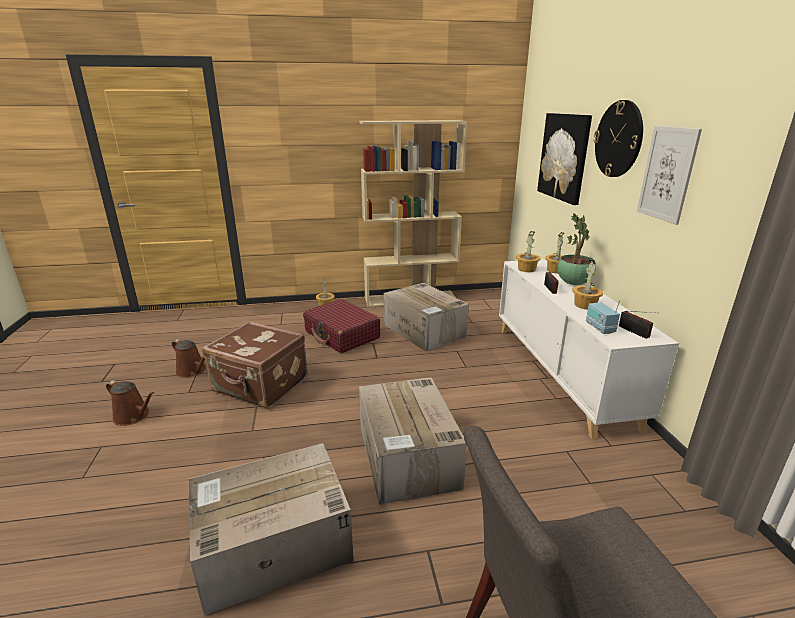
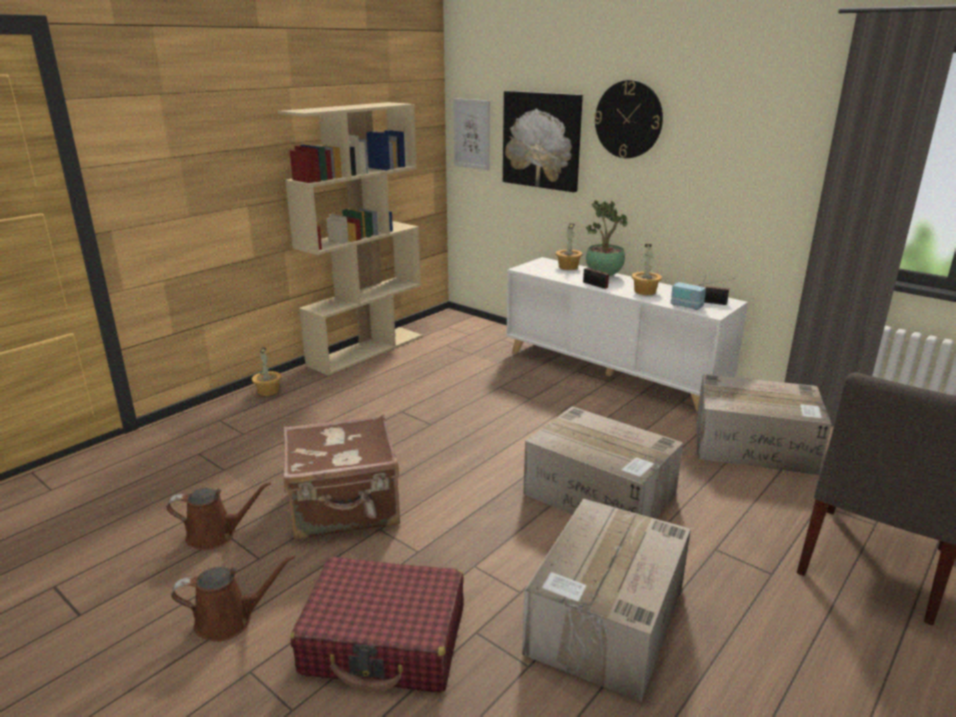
camera: 40 degrees left, 0 degrees up
(342, 335) = (350, 416): red suitcase -> red suitcase (385, 641)
(425, 331) = (437, 379): cardboard box -> cardboard box (755, 445)
(526, 269) = (542, 272): potted plant -> none
(667, 174) = (701, 151): picture -> picture (472, 134)

